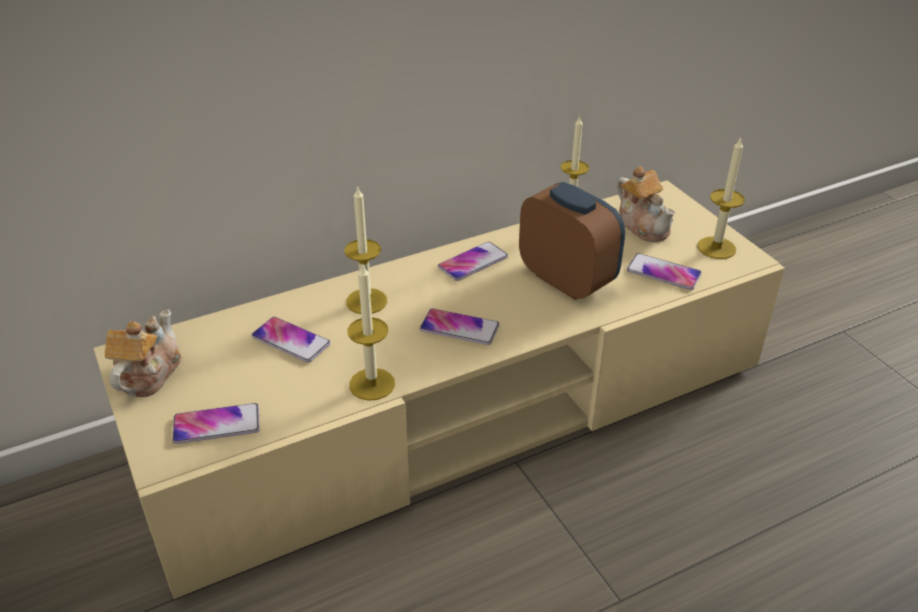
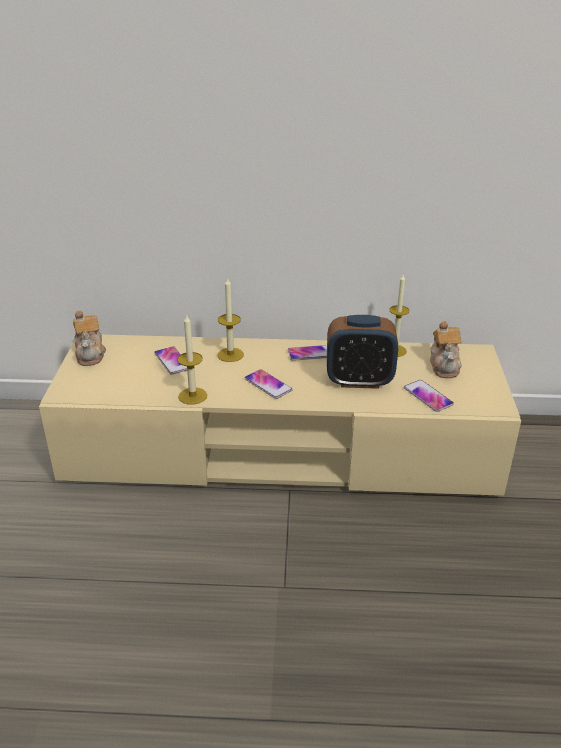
camera: 30 degrees right, 5 degrees down
(148, 374) = (90, 354): teapot -> teapot turned 120 degrees clockwise
(216, 424) = (100, 387): phone -> none
(567, 280) = (359, 381): alarm clock -> alarm clock turned 105 degrees clockwise
(716, 248) = (482, 394): candle -> none

